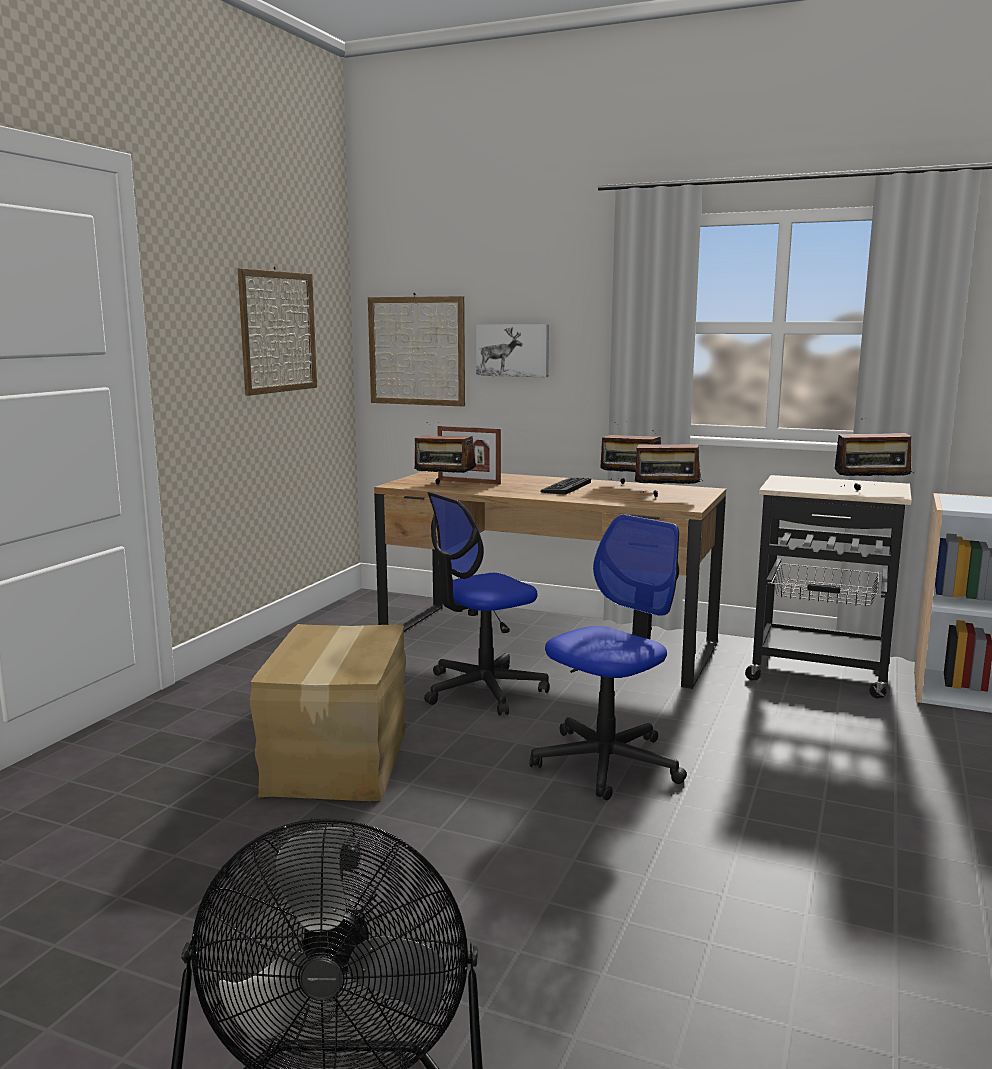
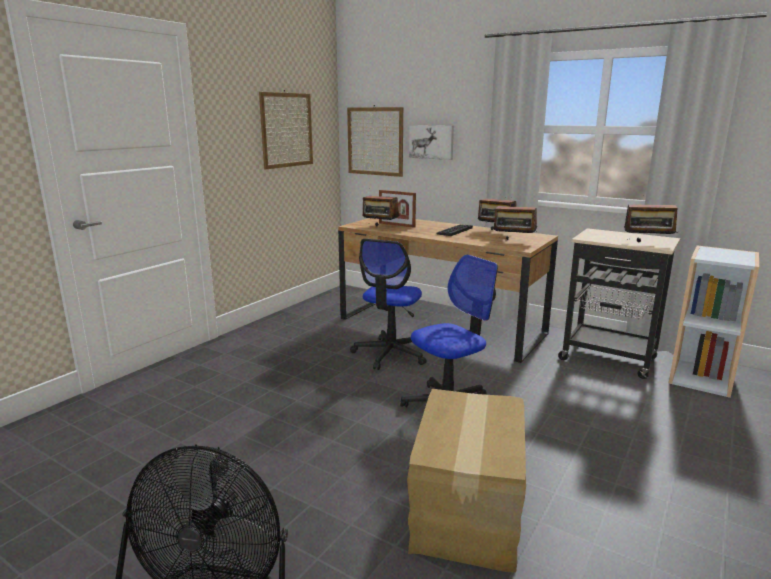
camera: 10 degrees right, 5 degrees up
(340, 758) = (292, 391): cardboard box -> cardboard box (469, 511)
(483, 690) = (390, 354): office chair -> office chair turned 45 degrees counterclockwise

